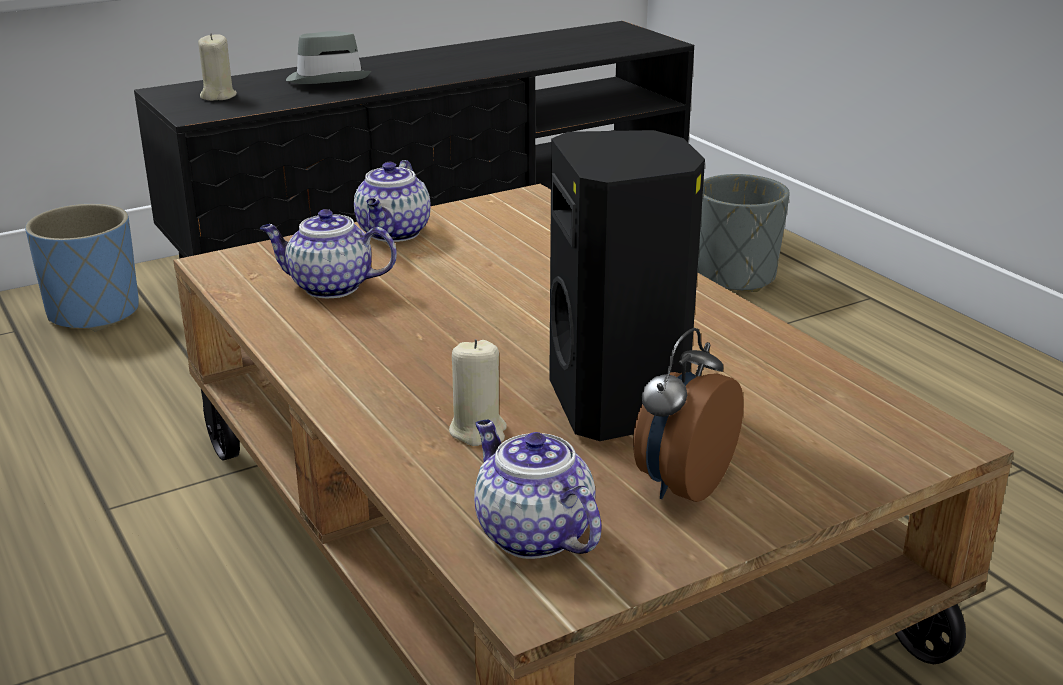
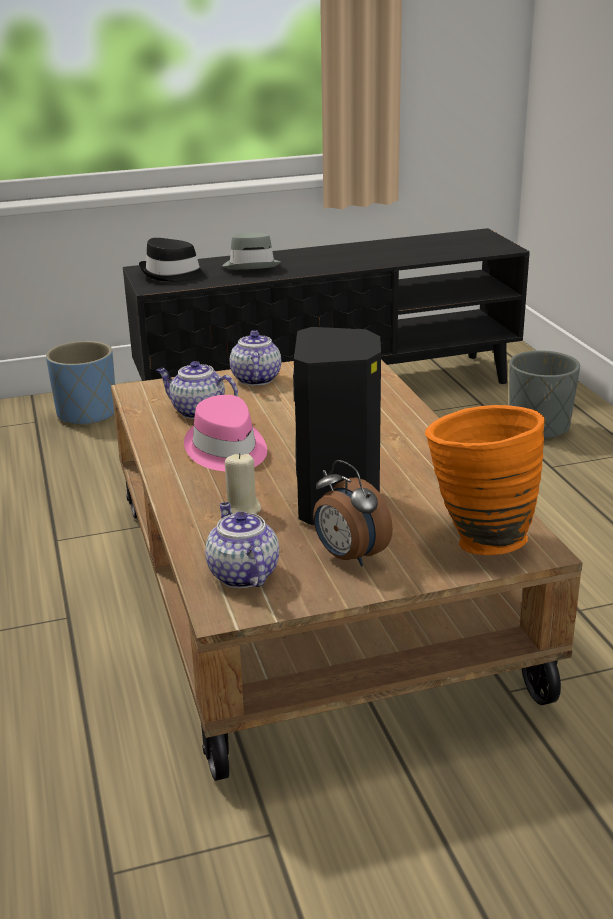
camera: 15 degrees right, 0 degrees up
(218, 96) = (173, 274): beige candle -> black hat
(394, 233) = (255, 379): teapot -> teapot turned 150 degrees clockwise
(404, 340) = (226, 450): none -> pink hat
(680, 484) = (348, 557): alarm clock -> alarm clock turned 90 degrees counterclockwise
(849, 434) = (477, 539): none -> orange vase

